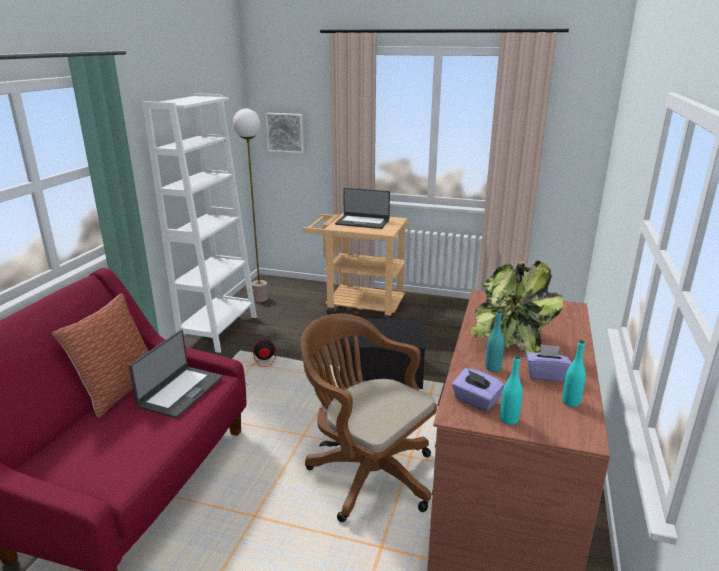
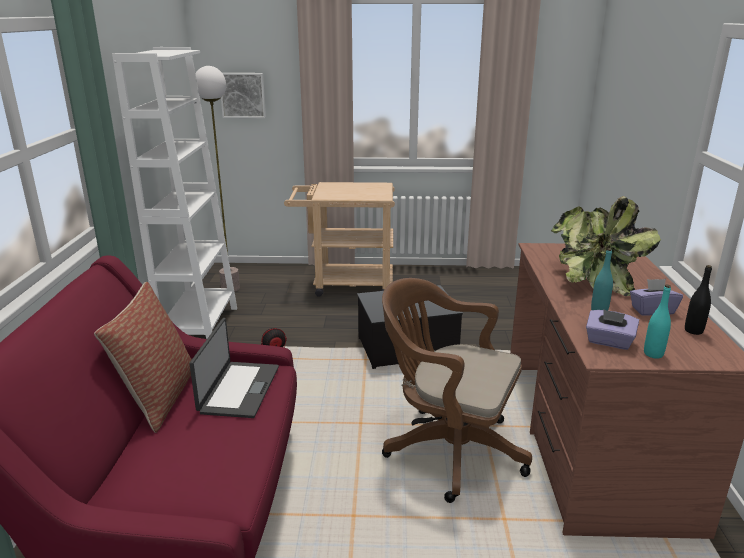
camera: 15 degrees left, 0 degrees up
(362, 222) = (348, 190): laptop -> none
(571, 402) = (693, 331): turquoise bottle -> black bottle

